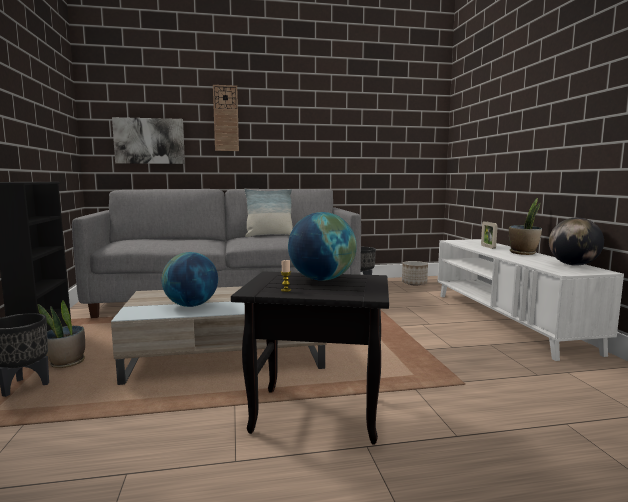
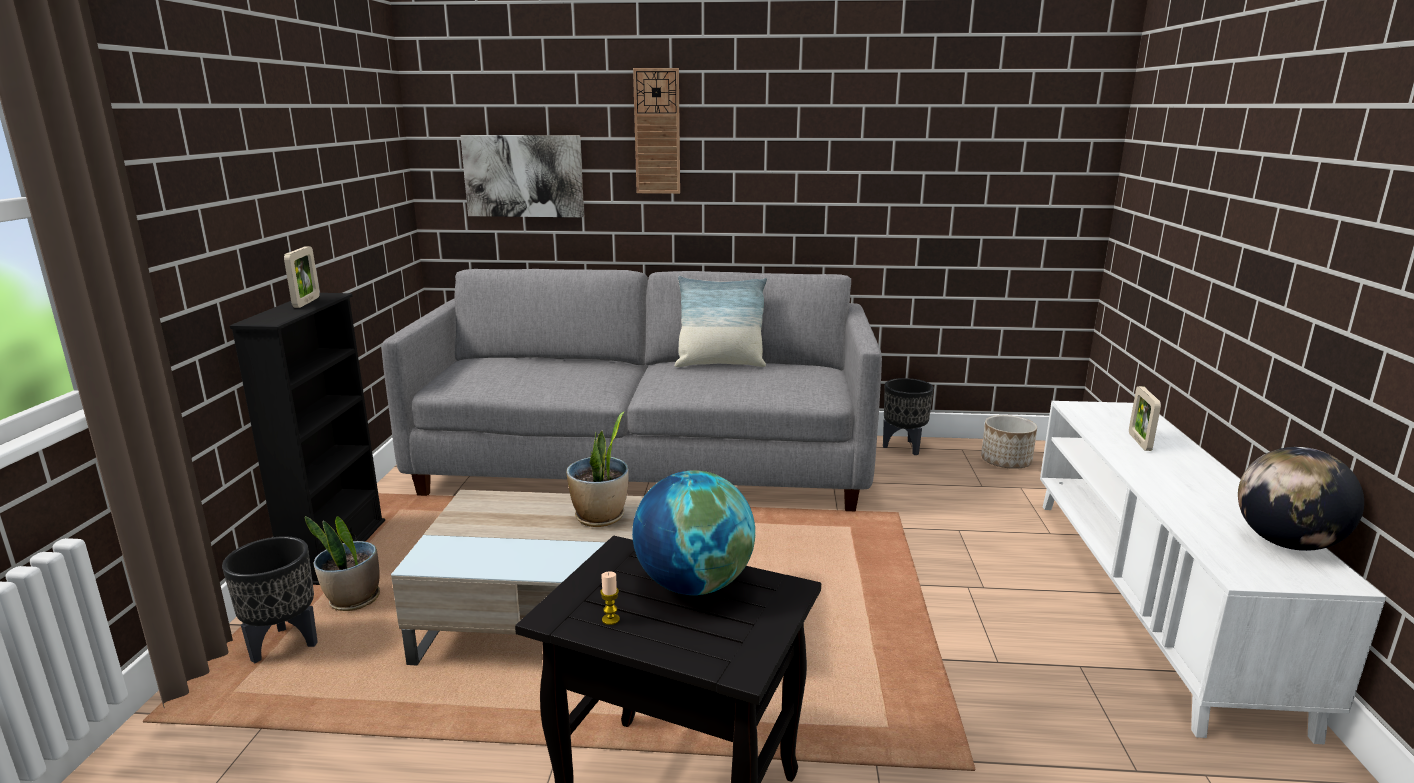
camera: 15 degrees right, 10 degrees up
(33, 181) = (306, 302): none -> picture frame
(191, 305) = (524, 546): globe -> none
(523, 253) = (1203, 477): potted plant -> potted plant (600, 517)

